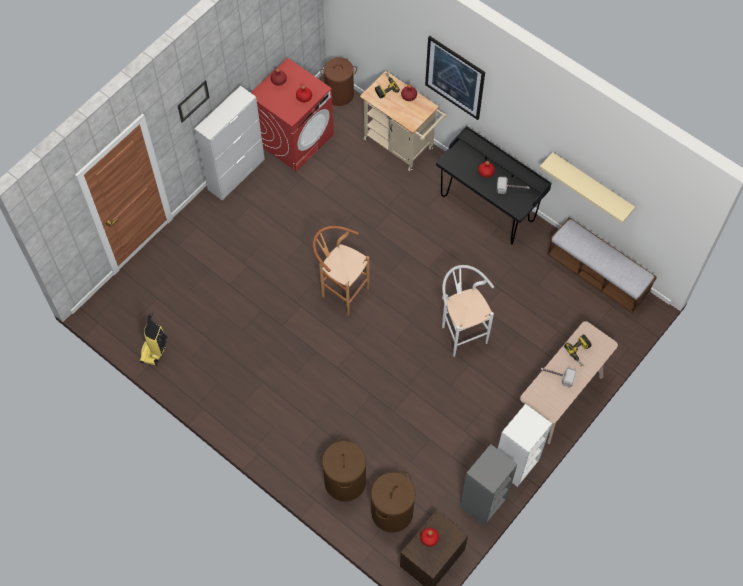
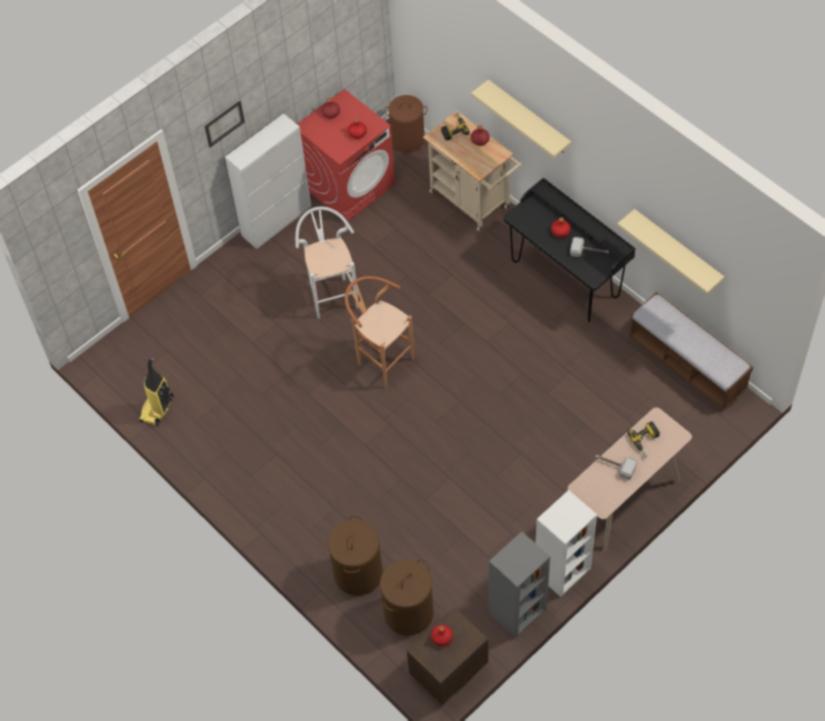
camera: 10 degrees right, 5 degrees down
(454, 77) = (529, 118): picture -> beige shelf
(461, 331) = (516, 416): white stool -> white stool (331, 294)

